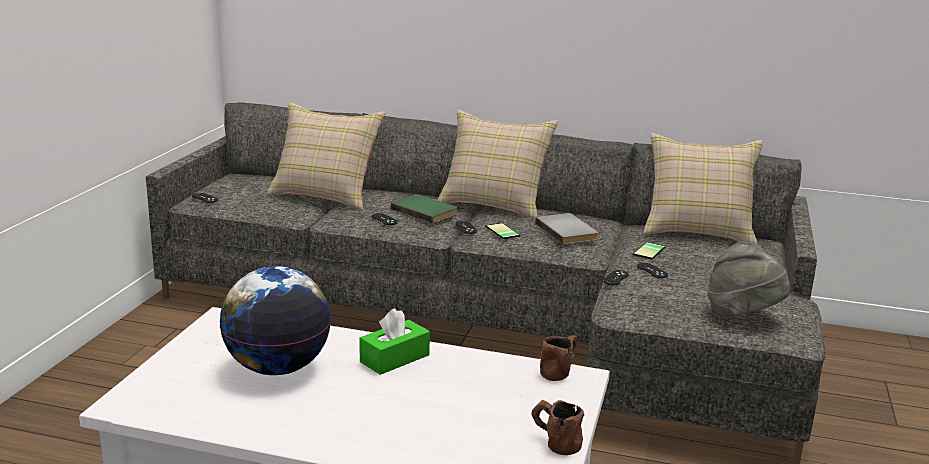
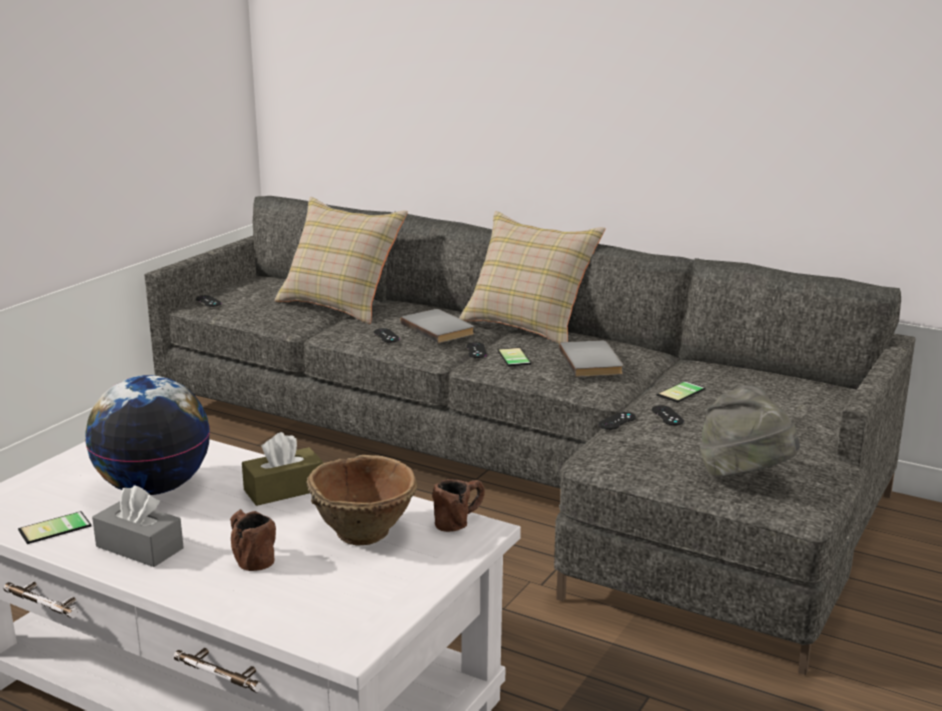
camera: 15 degrees right, 0 degrees up
(212, 414) = (56, 529): none -> phone
(302, 422) = (139, 547): none -> grey tissue box
(394, 358) = (284, 490): green tissue box -> brown tissue box
(425, 211) = (439, 328): green book -> grey book
(488, 387) = (364, 531): none -> brown bowl
(554, 442) = (395, 599): brown mug -> brown mug (249, 557)
(698, 230) = (763, 371): beige pillow -> none

